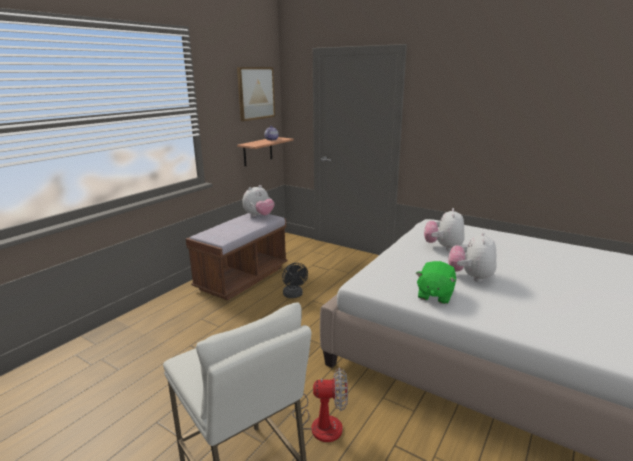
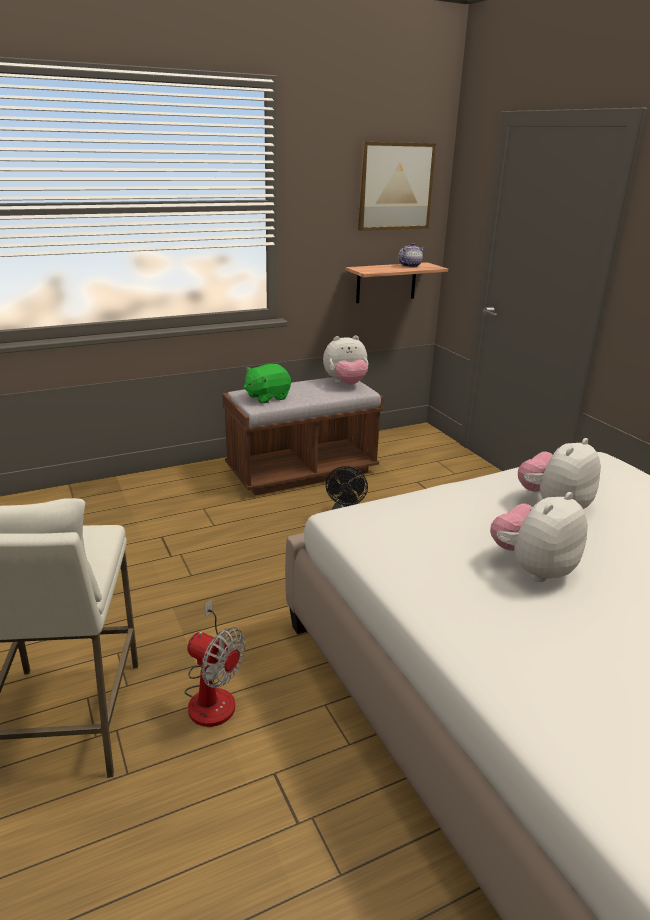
camera: 30 degrees right, 5 degrees up
(434, 295) = (427, 574): green plush toy -> green plush toy (267, 397)

